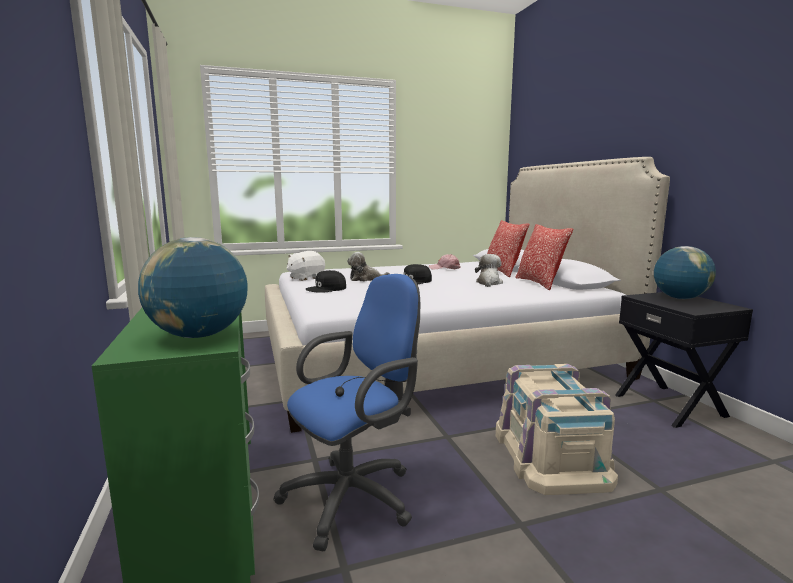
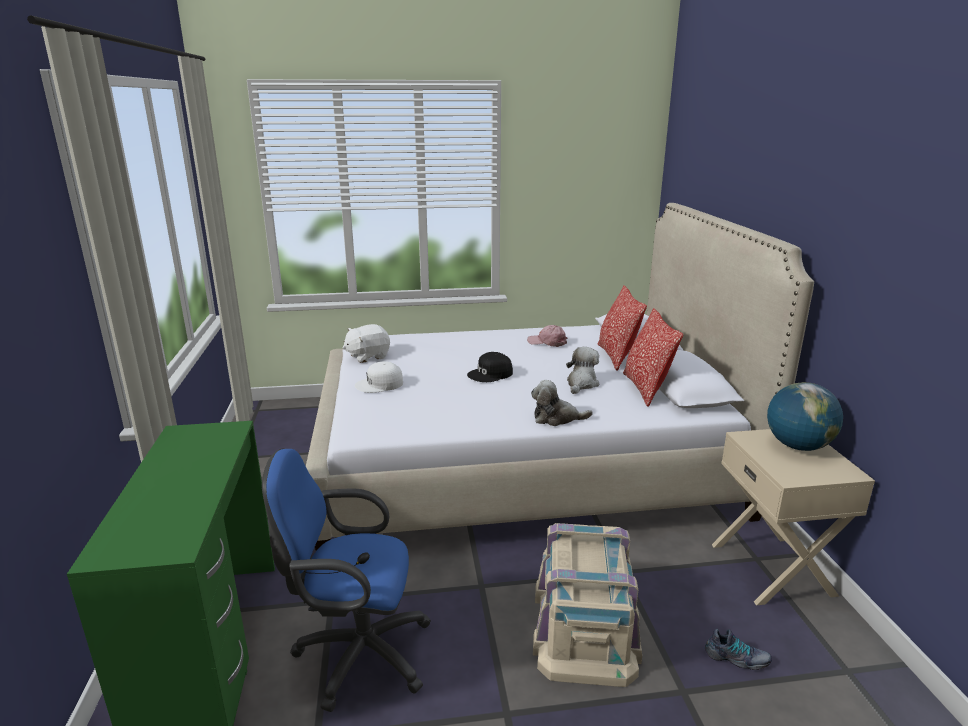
camera: 10 degrees right, 10 degrees up
(199, 335) = (172, 528): globe -> none
(326, 288) = (380, 384): black cap -> white cap
(356, 496) = (356, 654): blue office chair -> blue office chair turned 150 degrees counterclockwise
(365, 279) = (435, 364): plush toy -> plush toy (556, 418)
(670, 405) = (773, 569): black nightstand -> beige nightstand
(686, 462) = (737, 659): none -> shoe

